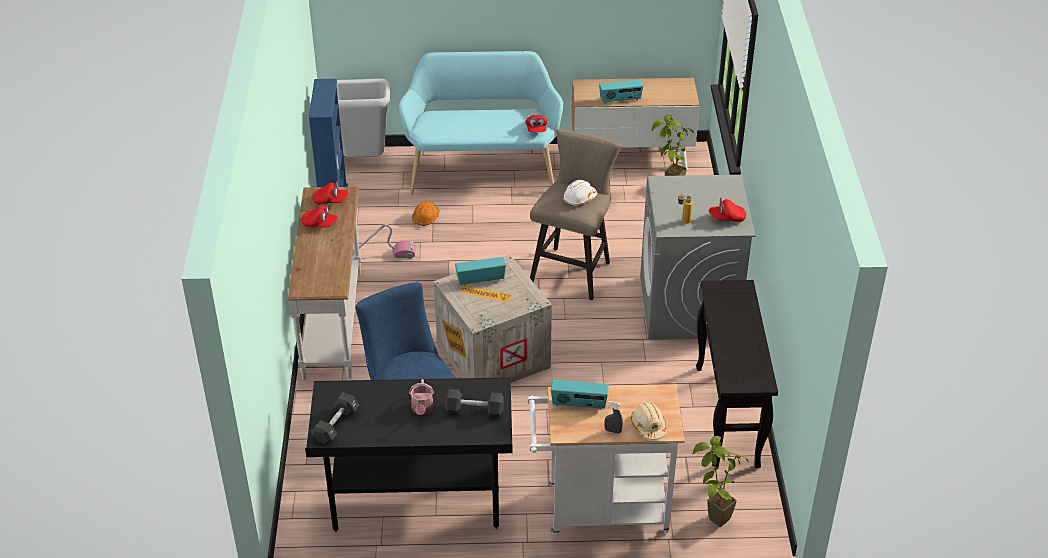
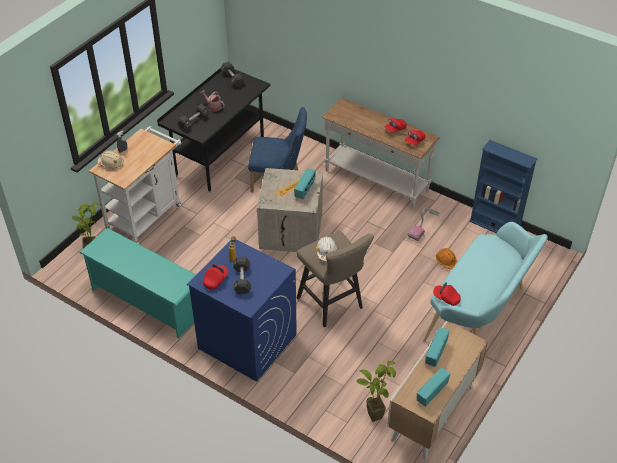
camera: 125 degrees right, 5 degrees up
(364, 159) = (539, 261): grey trash can -> none
(579, 404) = (152, 148): radio -> radio (431, 393)
(688, 307) = (246, 341): grey washing machine -> blue washing machine
(704, 201) = (242, 280): none -> black dumbbell
(727, 417) = (147, 301): black console table -> turquoise shoe rack

